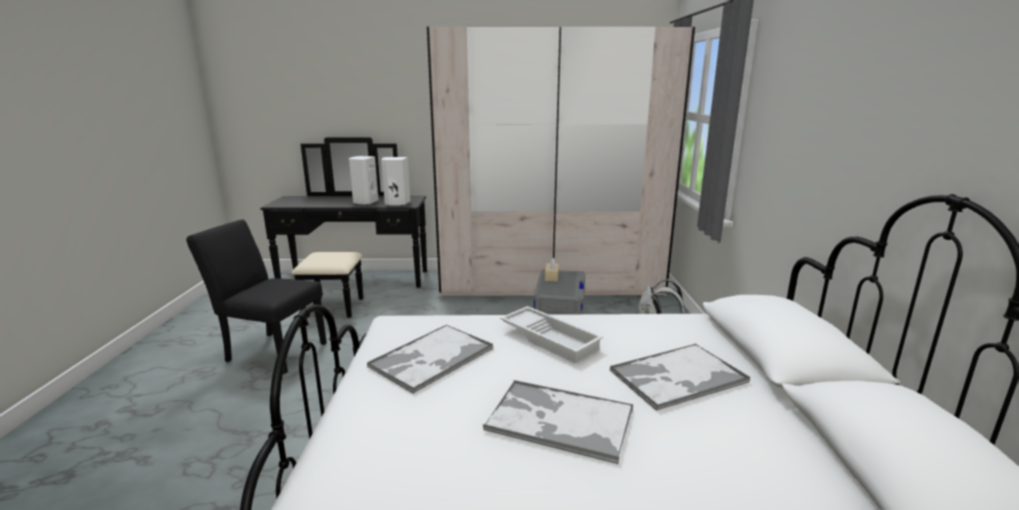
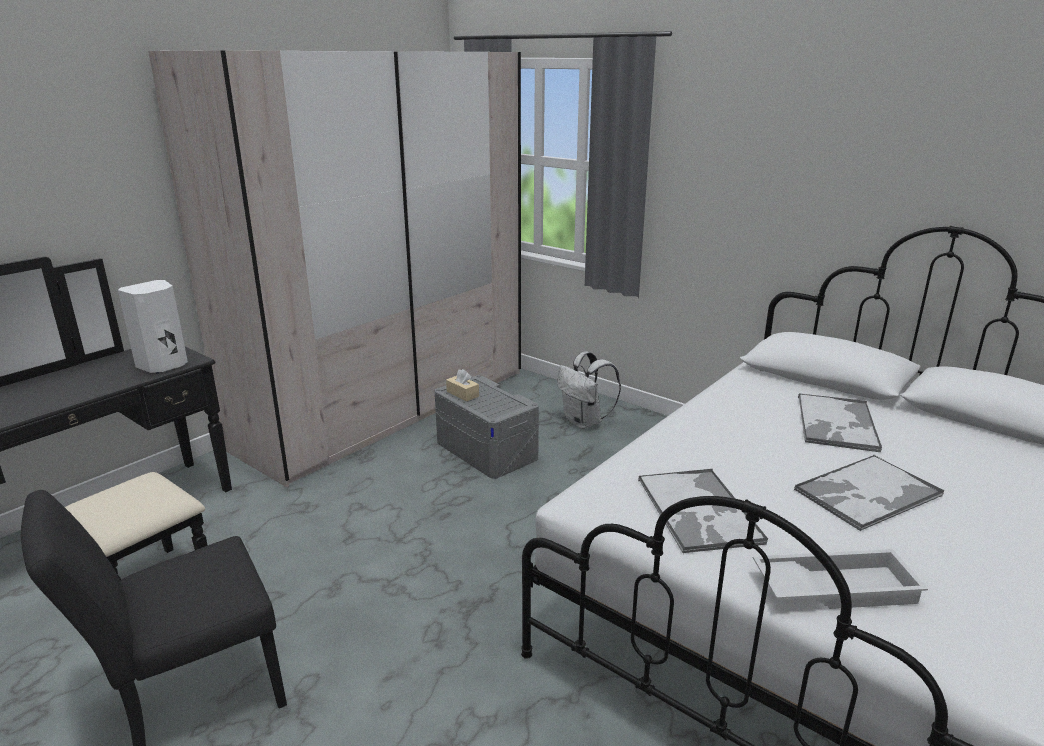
camera: 50 degrees left, 5 degrees up
(365, 202) = (96, 382): white speaker -> none
(551, 339) = (720, 441): white tray -> white tray (834, 587)

